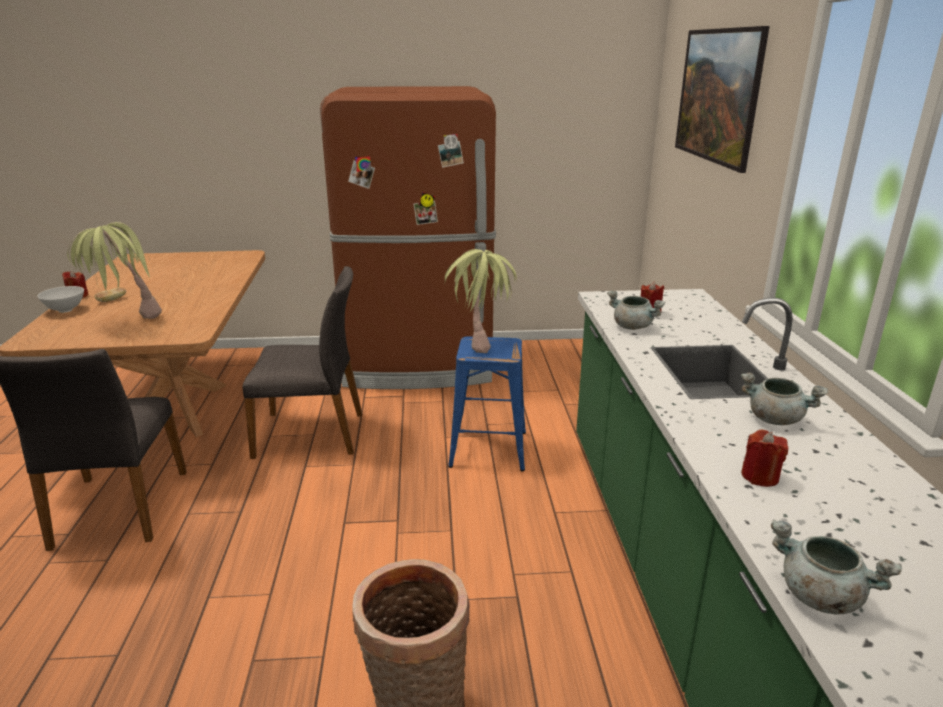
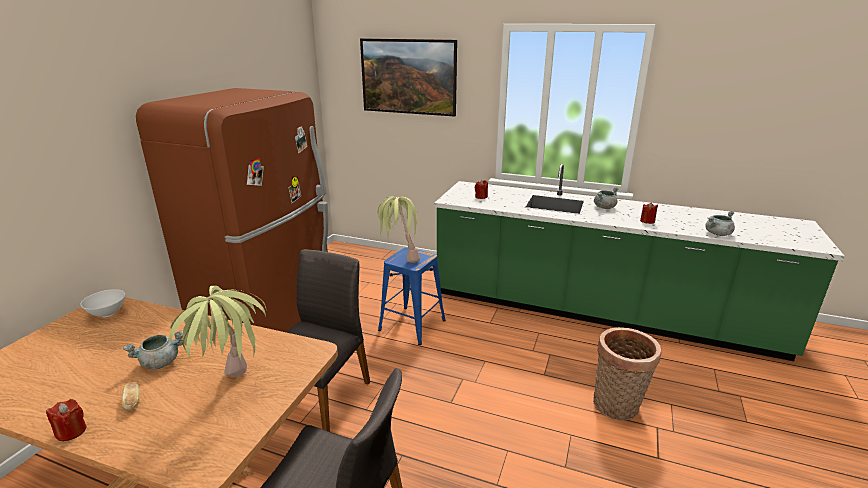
camera: 65 degrees left, 0 degrees up
(65, 310) = (121, 441): white bowl -> white bowl (108, 314)
(633, 327) = (496, 204): grey cooking pot -> grey cooking pot (161, 362)

